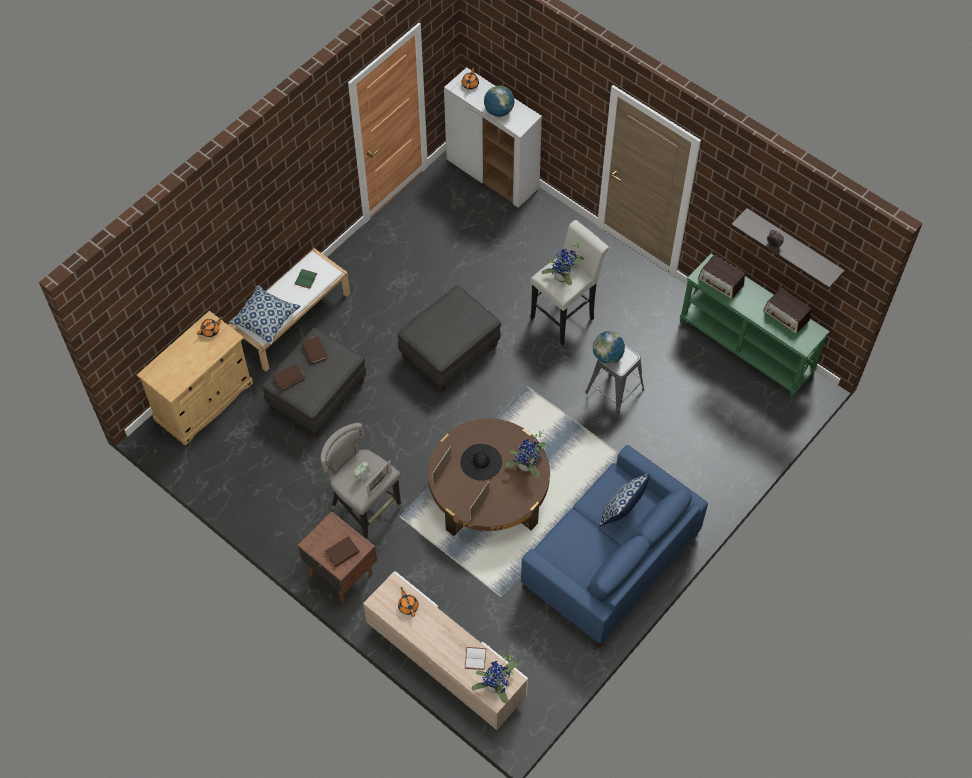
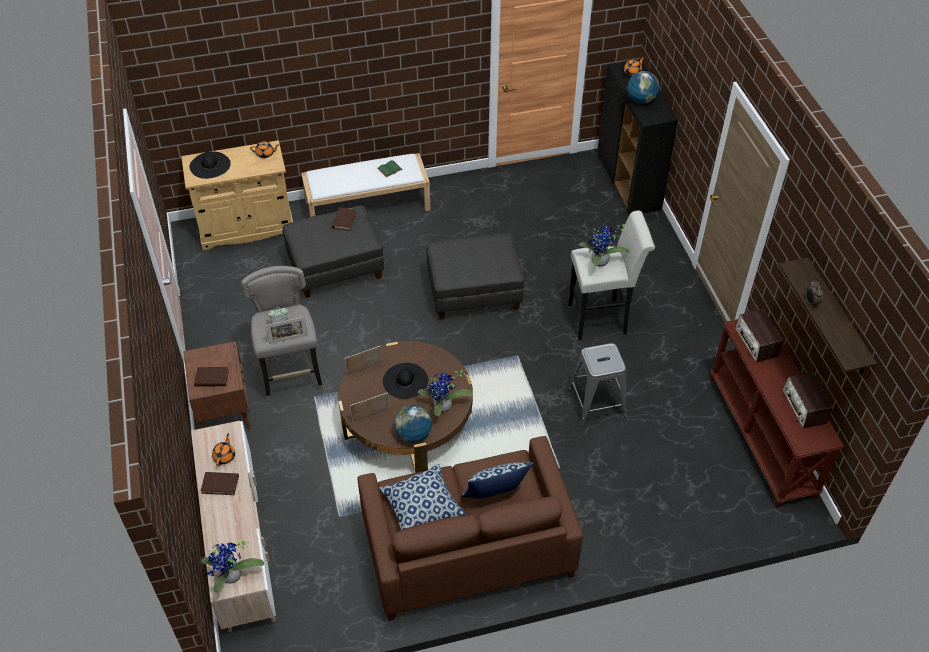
camera: 35 degrees right, 10 degrees down
(172, 369) = (210, 165): none -> black hat
(265, 319) = (331, 181): pillow -> pillow (422, 508)
(289, 378) = (305, 229): brown book -> brown book (220, 484)
(474, 658) = (237, 538): white book -> none
(493, 174) = (629, 182): white cabinet -> black cabinet
(607, 356) = (593, 351): globe -> globe (413, 434)
(609, 560) = (466, 547): blue sofa -> brown sofa
(747, 347) = (762, 436): green console table -> brown console table

